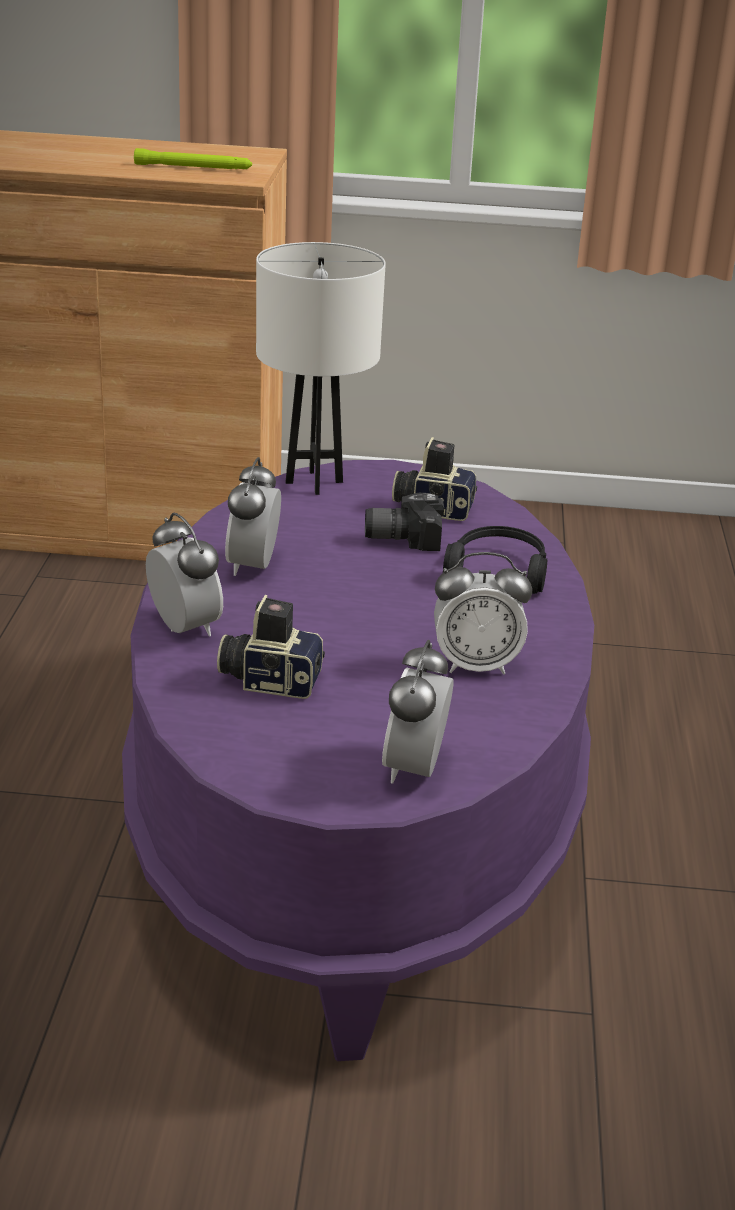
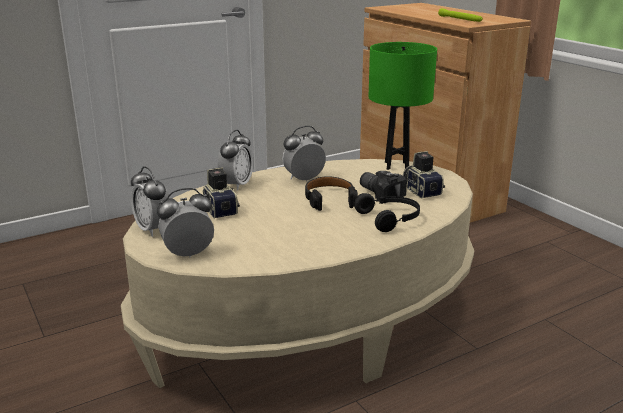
camera: 55 degrees right, 5 degrees down
(314, 482) = (396, 166): white table lamp -> green table lamp
(356, 823) = (311, 323): purple coffee table -> beige coffee table
(366, 581) = (329, 199): none -> black headphones
(476, 665) = (294, 240): alarm clock -> alarm clock (153, 229)

